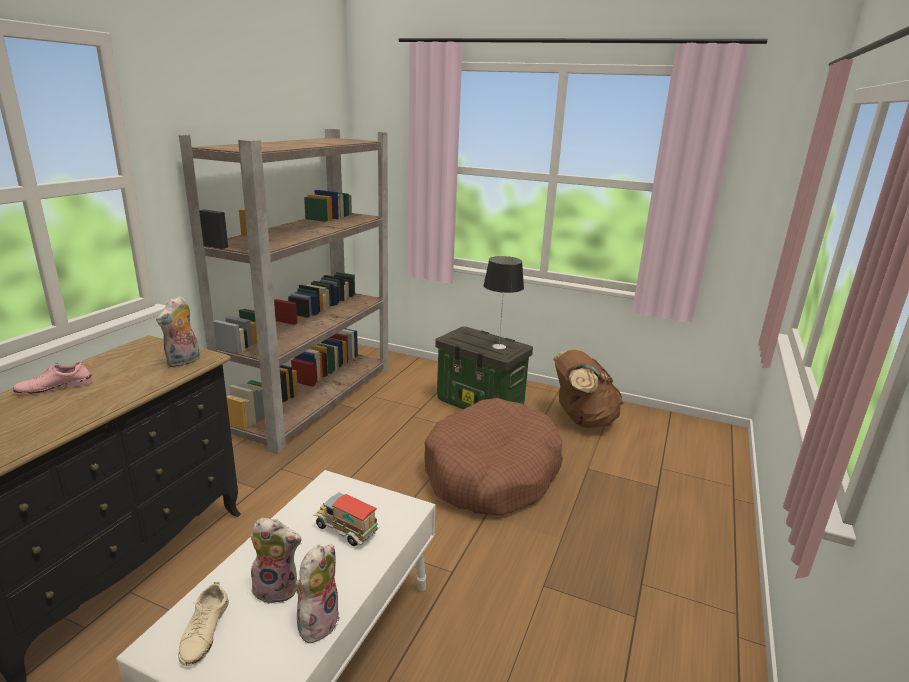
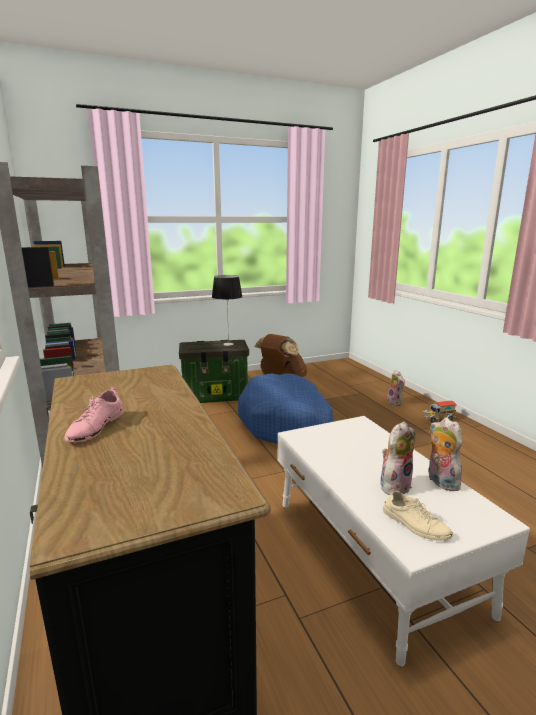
camera: 45 degrees left, 5 degrees down
(184, 362) = (155, 377): plush toy -> plush toy (395, 403)
(346, 531) = (359, 446): toy truck -> toy truck (438, 419)
(492, 473) = (286, 422): brown dog bed -> blue dog bed

